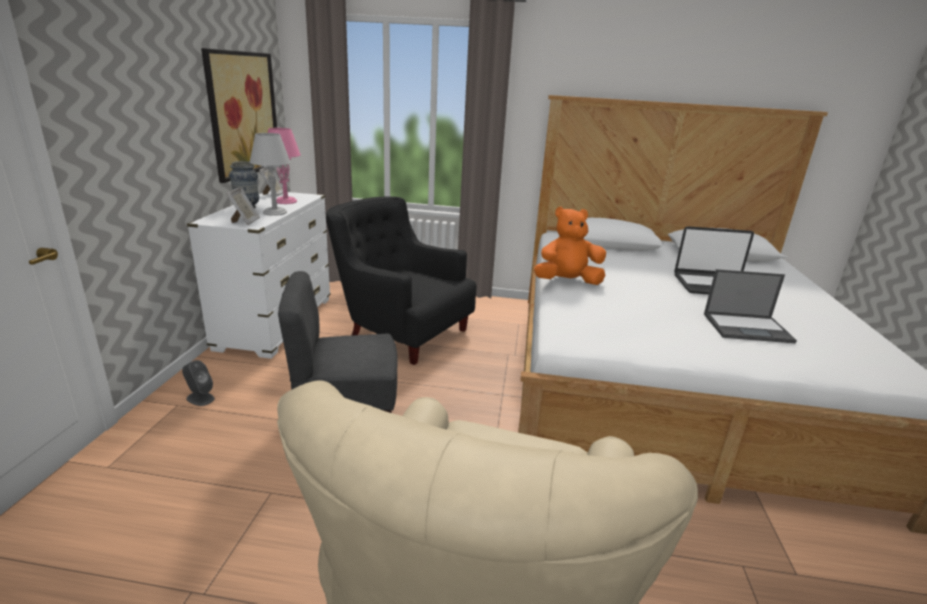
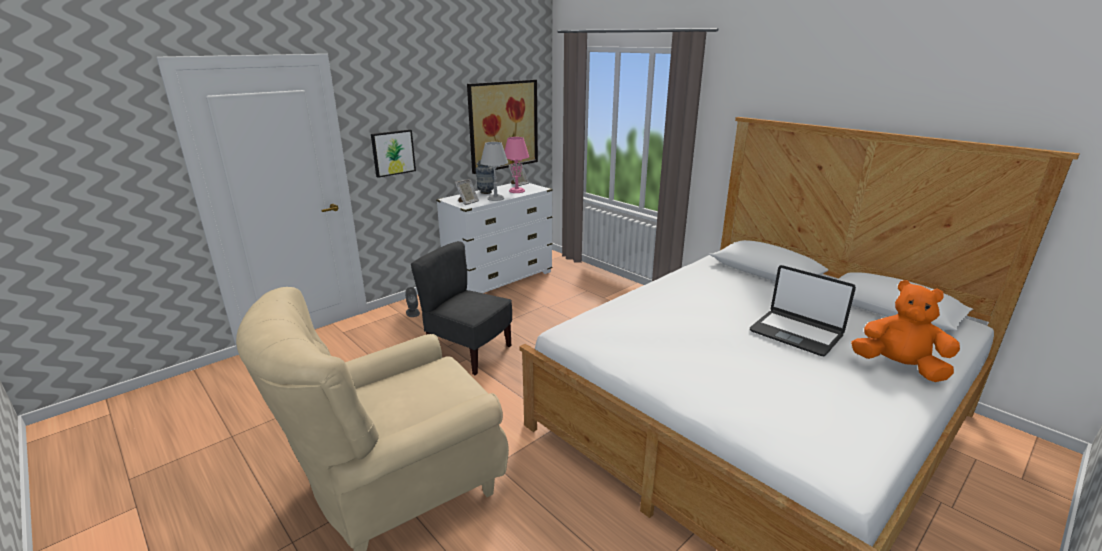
camera: 40 degrees right, 0 degrees up
(122, 152) = (393, 152): none -> picture
(400, 331) = (572, 308): black armchair -> none
(567, 282) = (651, 293): orange plush toy -> orange plush toy (898, 367)
(748, 328) = (747, 374): laptop -> none

